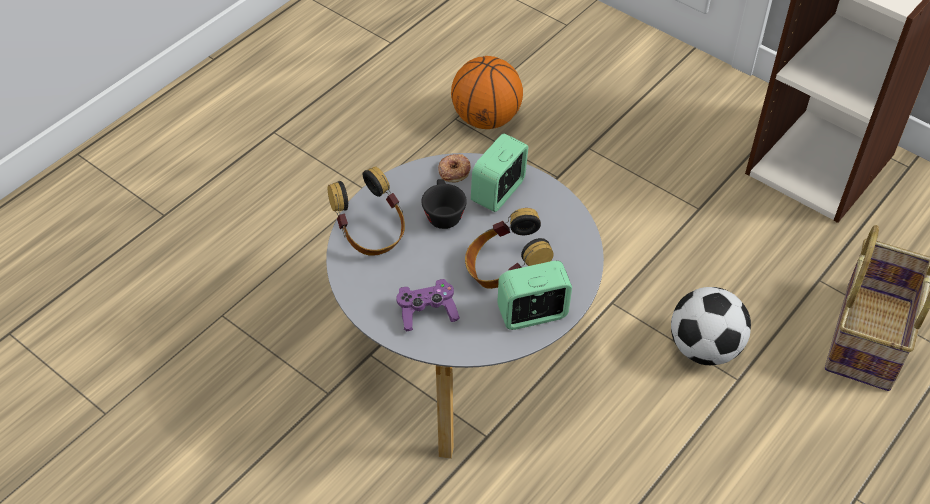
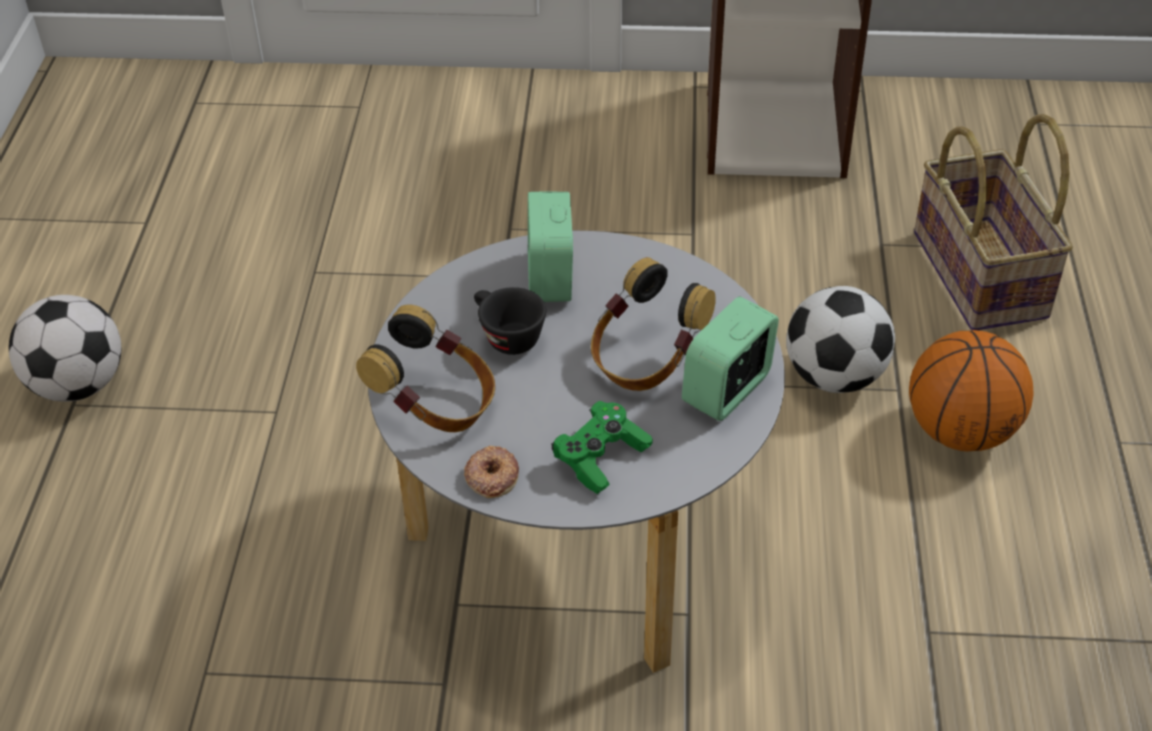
camera: 35 degrees left, 5 degrees down
(284, 122) = (78, 385): none -> football
(427, 312) = (601, 457): purple game controller -> green game controller
(454, 170) = (470, 281): donut -> donut (491, 476)
(486, 119) = (355, 254): basketball -> basketball (960, 431)

